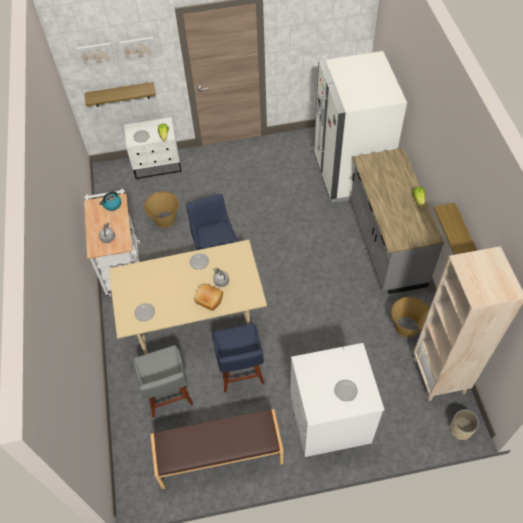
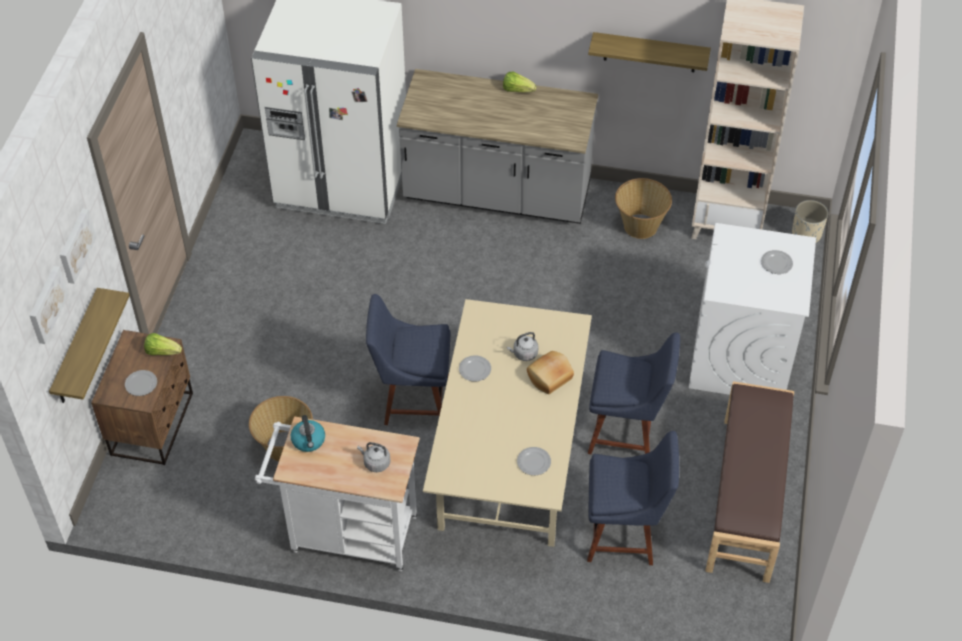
camera: 70 degrees left, 5 degrees down
(157, 165) = (153, 424): white nightstand -> brown nightstand
(168, 396) = (625, 534): grey chair -> blue chair

